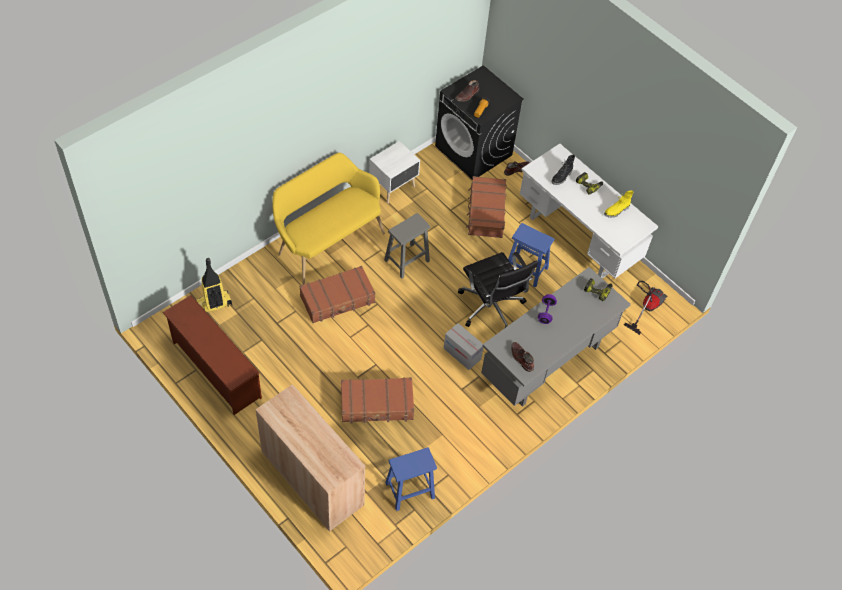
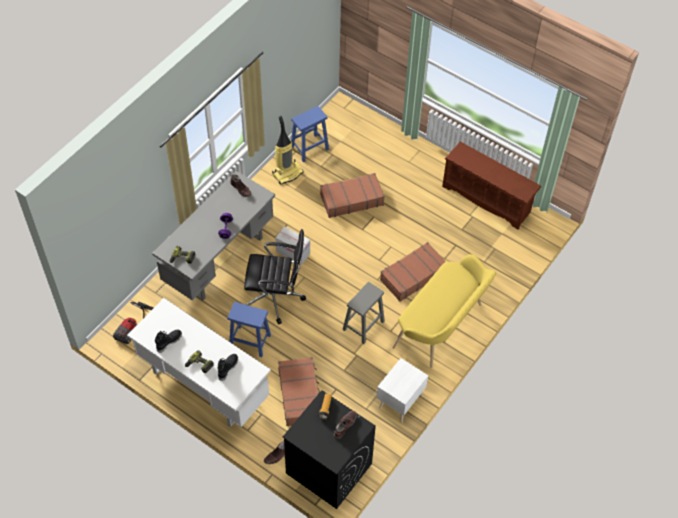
camera: 170 degrees right, 0 degrees up
(214, 304) = (514, 249): vacuum cleaner -> vacuum cleaner (287, 173)
(312, 478) = (382, 142): beige cabinet -> none
(491, 308) = (275, 297): black office chair -> black office chair turned 135 degrees clockwise
(617, 211) = (169, 342): yellow boot -> black boot

